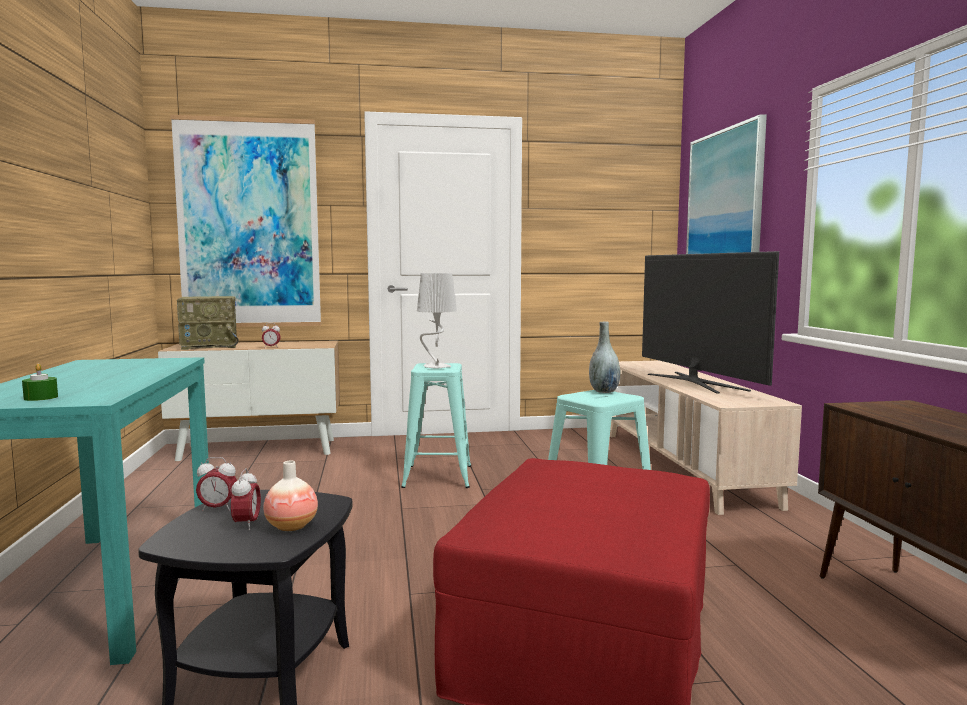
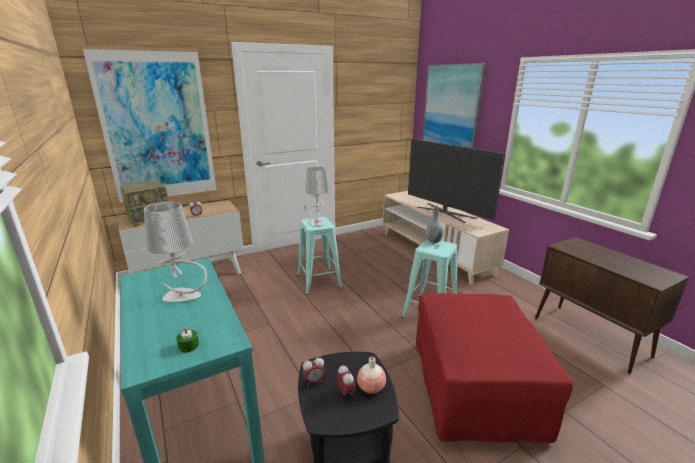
camera: 20 degrees left, 15 degrees up
(112, 373) = (182, 296): none -> grey table lamp

